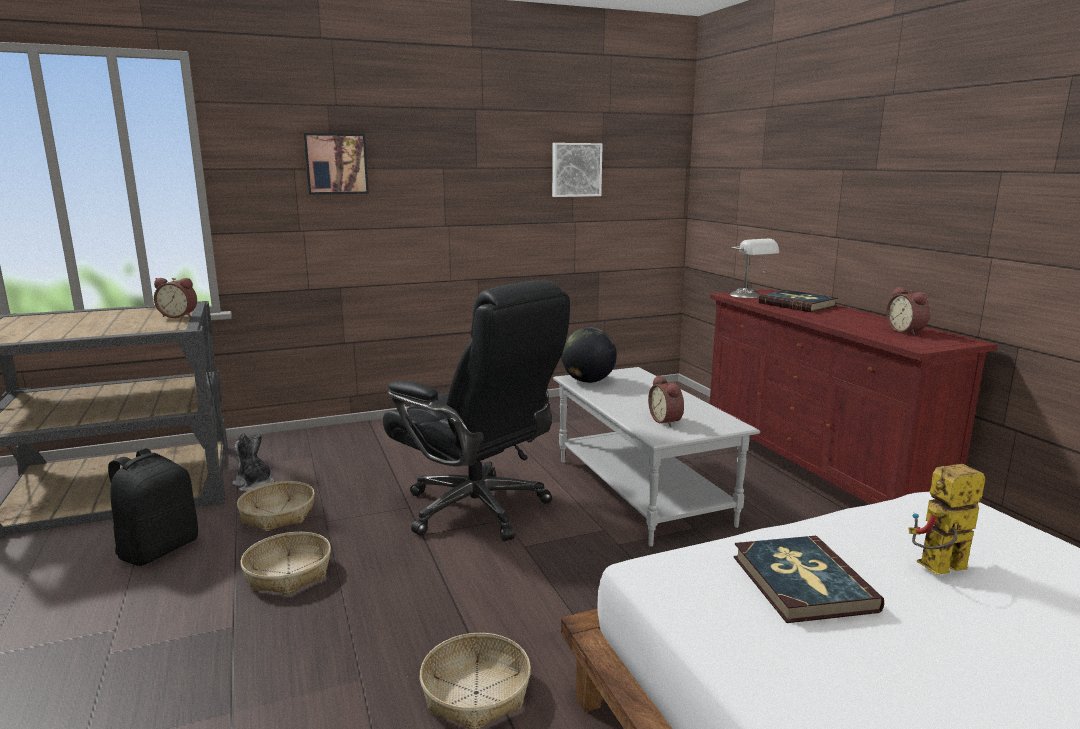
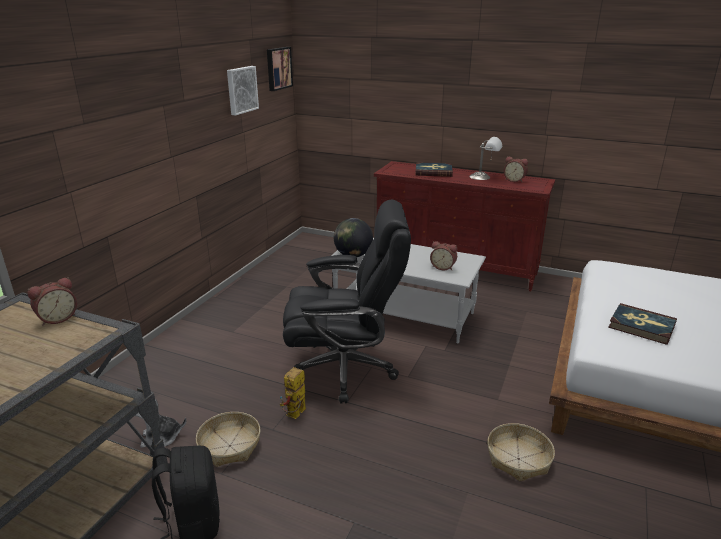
camera: 45 degrees left, 10 degrees up
(288, 574) = (320, 473): basket -> none
(336, 164) = (88, 118): picture -> picture (278, 68)
(750, 296) = (397, 170): white table lamp -> white table lamp (484, 177)
(937, 569) = (657, 298): toy robot -> toy robot (295, 415)

